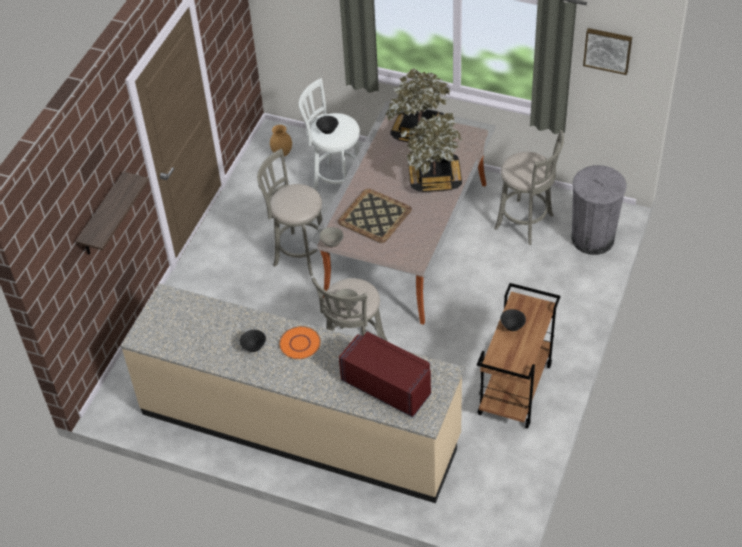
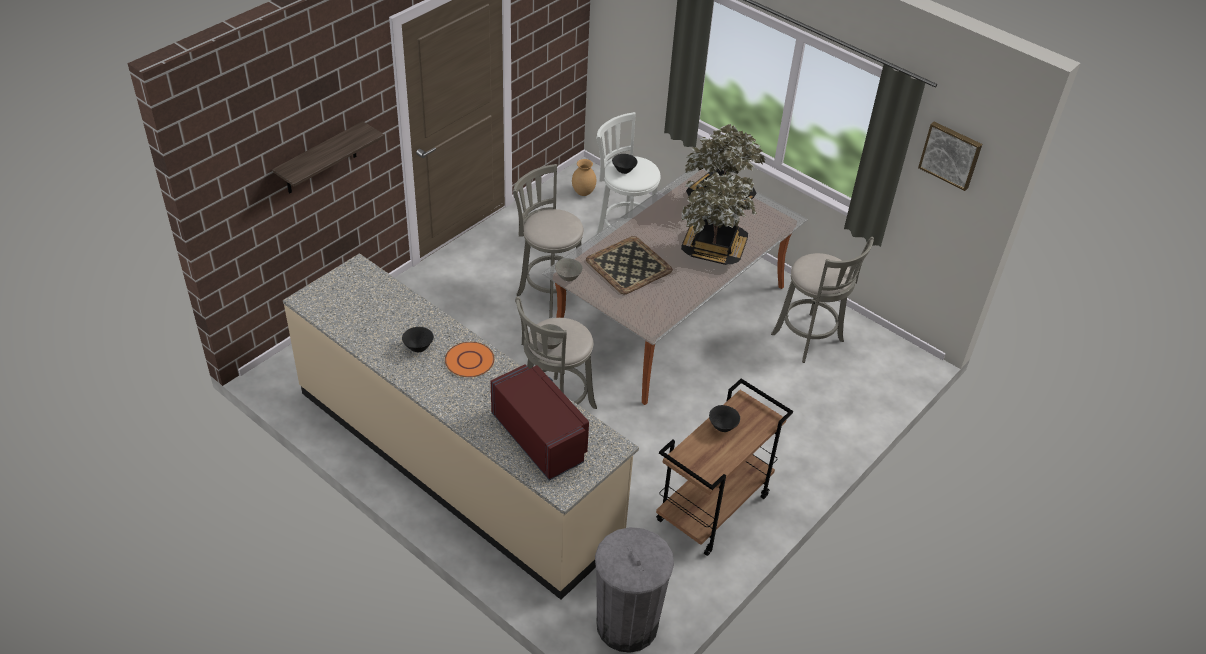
camera: 15 degrees right, 5 degrees down
(592, 238) = (877, 379): grey trash can -> grey trash can (627, 624)

